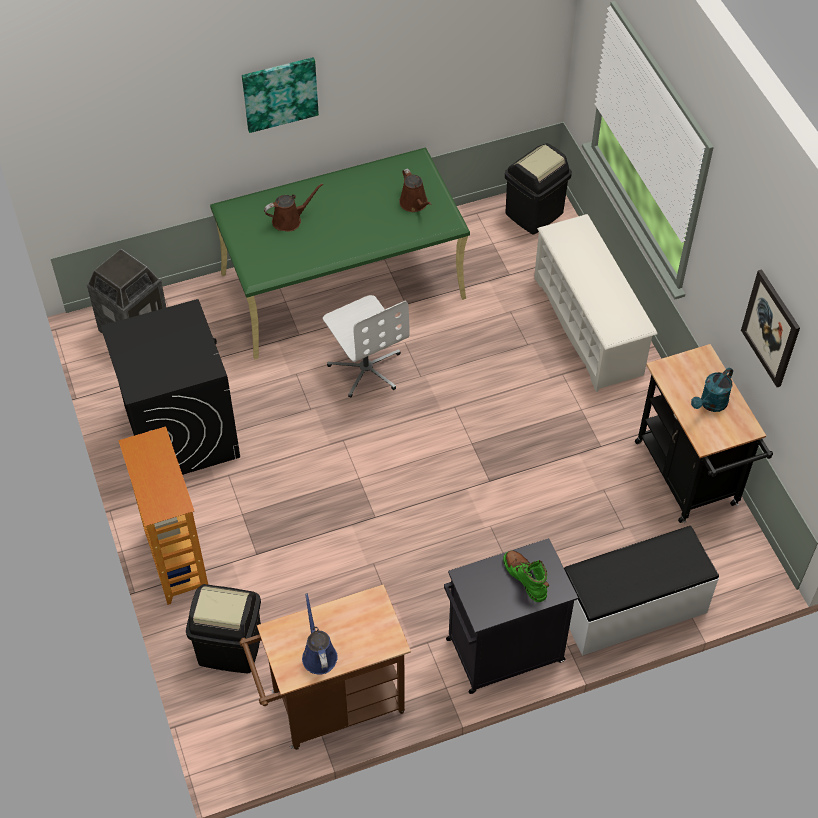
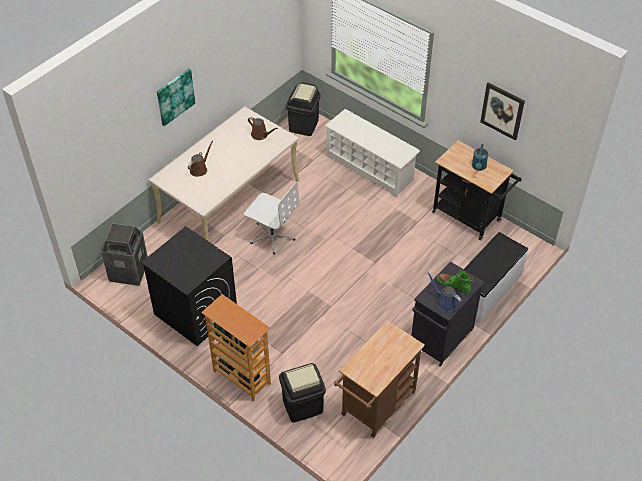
camera: 30 degrees left, 5 degrees down
(318, 654) = (381, 368): blue watering can -> blue watering can (445, 302)
(343, 285) = (229, 200): green desk -> beige desk

